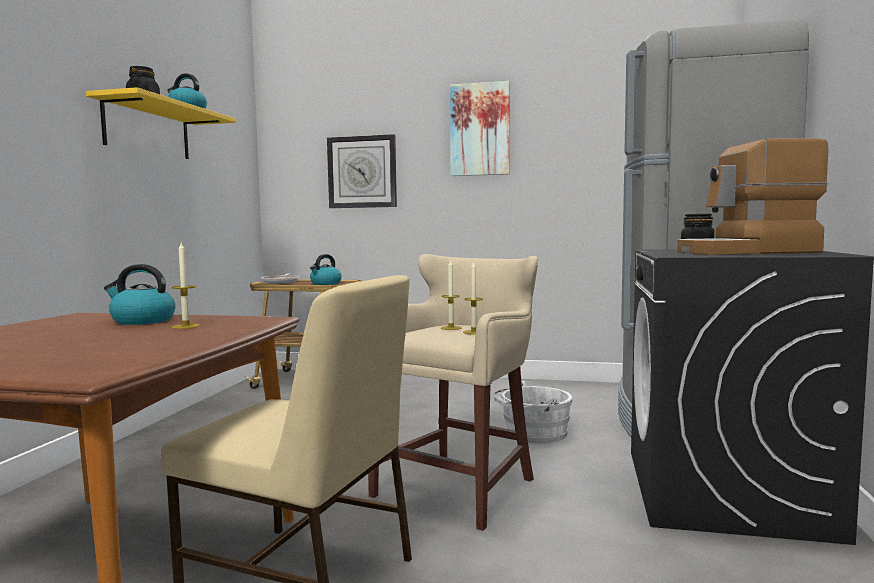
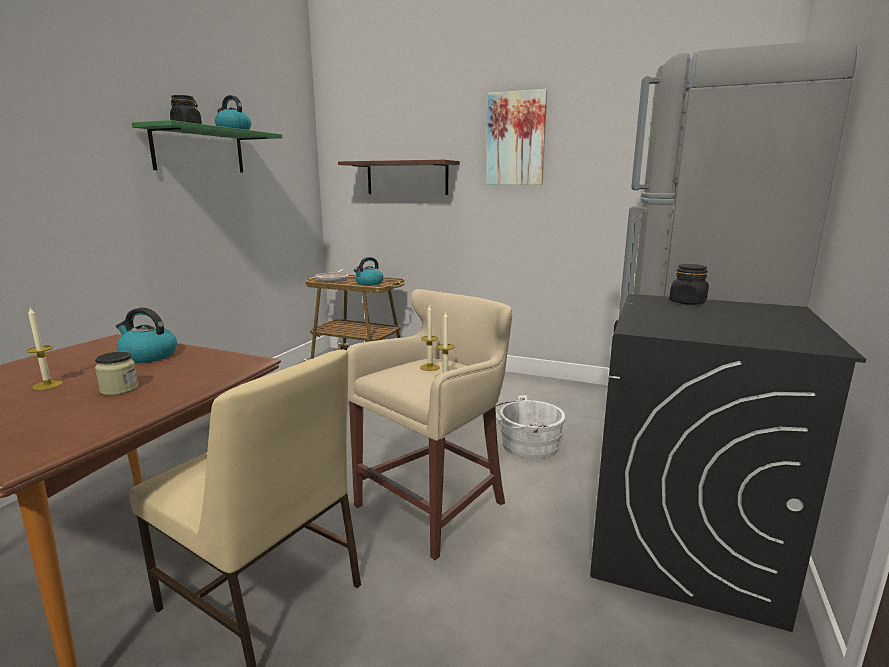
camera: 10 degrees right, 10 degrees up
(140, 337) = (119, 389): none -> jar
(148, 130) = (199, 150): yellow shelf -> green shelf
(186, 326) = (172, 370): candle -> candle (48, 385)
(362, 172) = (407, 178): wall clock -> brown shelf
(746, 252) = (729, 320): coffee machine -> none

